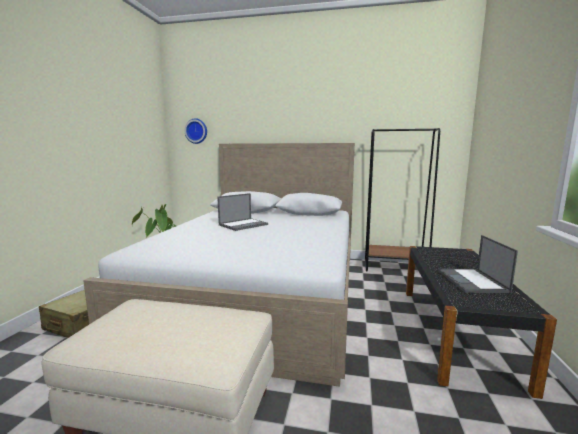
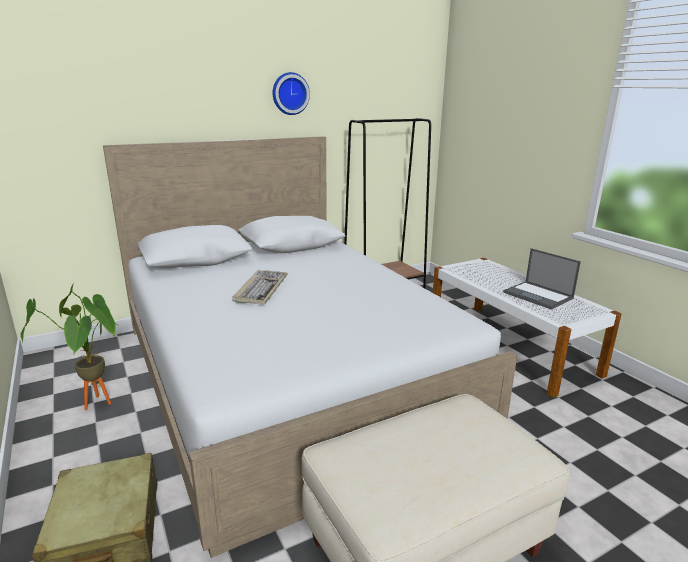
camera: 40 degrees left, 10 degrees up
(196, 131) = (43, 121): wall clock -> wall clock (289, 93)
(243, 225) = (261, 289): laptop -> keyboard
(456, 332) = (510, 345): black bench -> white bench

